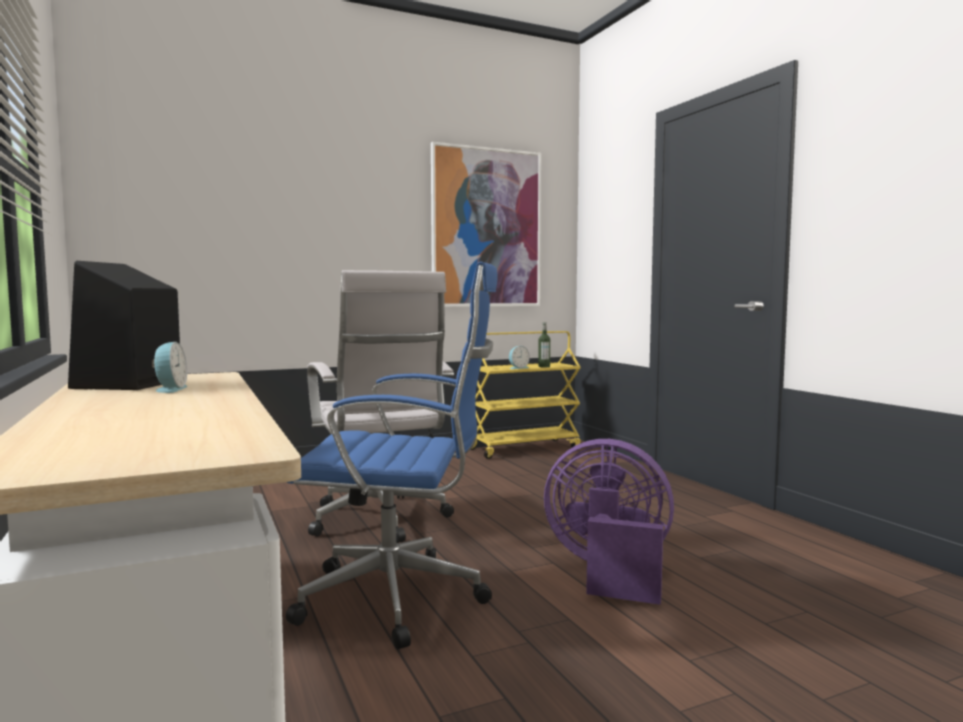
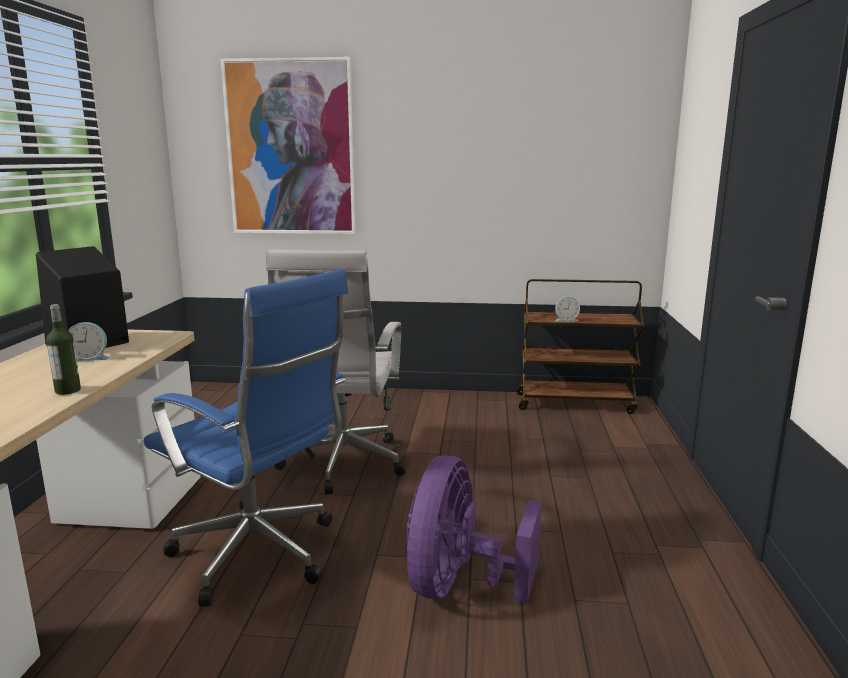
camera: 30 degrees right, 10 degrees up
(169, 389) = (90, 357): alarm clock -> alarm clock turned 60 degrees clockwise
(486, 228) = (552, 161): picture -> picture (290, 148)
(524, 448) = (575, 403): yellow cart -> brown cart
(544, 366) = (599, 320): bottle -> bottle (68, 390)
(608, 571) = (459, 585): purple fan -> purple fan turned 120 degrees counterclockwise

